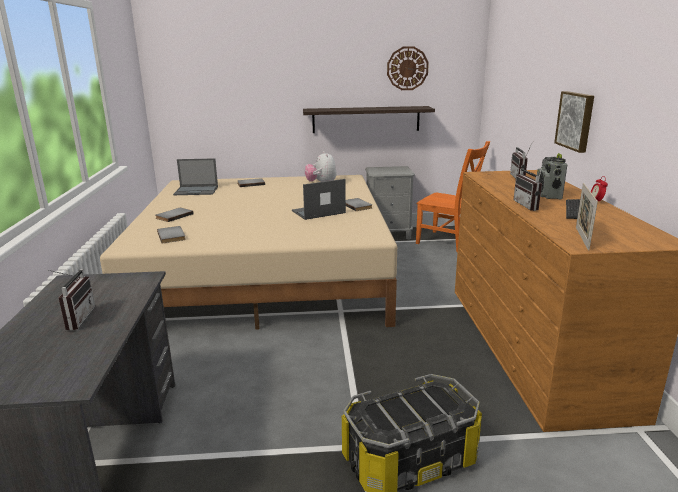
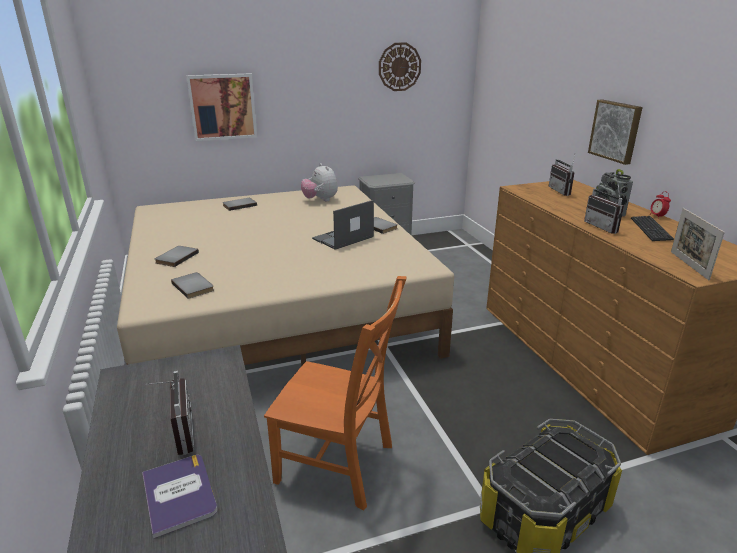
camera: 15 degrees left, 5 degrees up
(49, 352) = (179, 494): none -> book
(197, 191) = (180, 219): laptop -> none
(246, 100) = (222, 107): none -> picture
(366, 119) = (357, 124): shelf -> none
(449, 242) = (450, 250): orange chair -> orange chair (340, 465)

